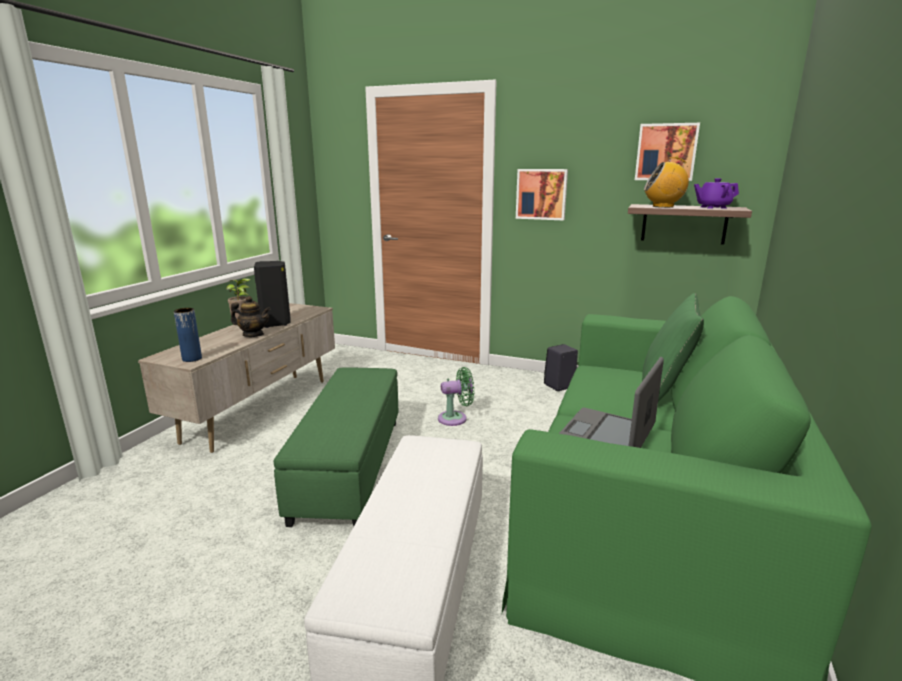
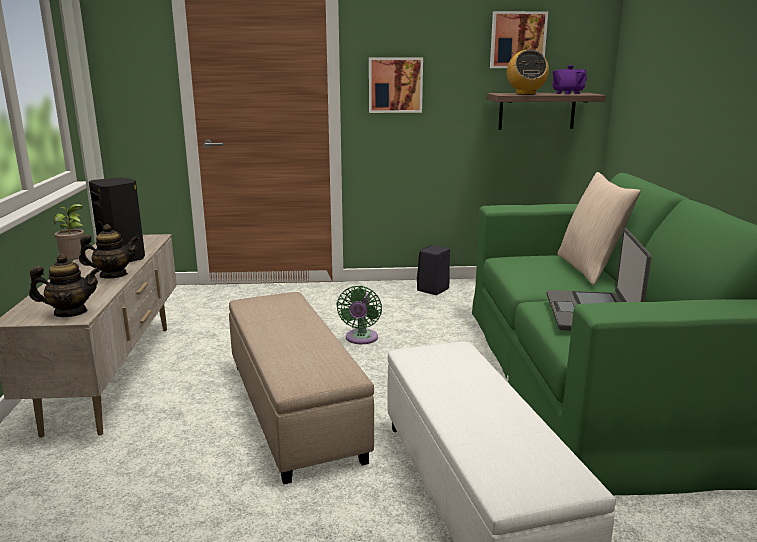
camera: 25 degrees left, 0 degrees up
(192, 359) = (70, 313): blue vase -> teapot
(348, 466) = (292, 409): green ottoman -> beige ottoman
(455, 418) = (361, 339): green fan -> green fan turned 135 degrees clockwise
(663, 206) = (525, 94): radio -> radio turned 75 degrees counterclockwise
(664, 393) = (590, 269): green pillow -> beige pillow

